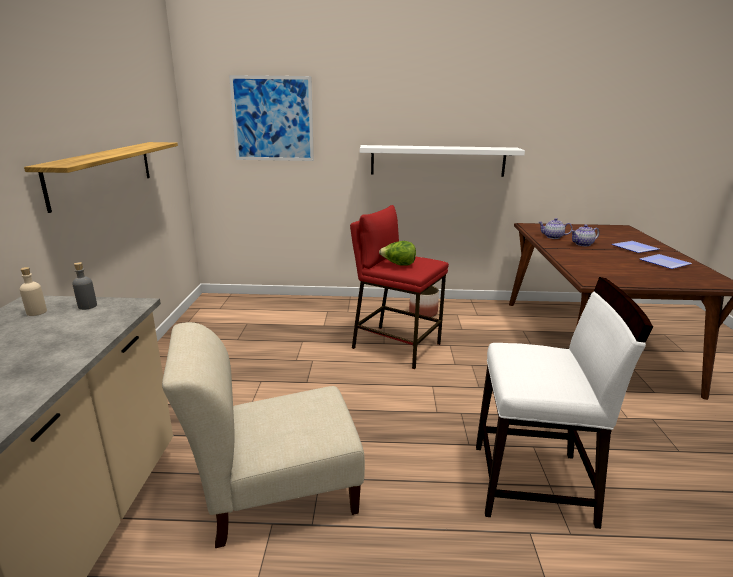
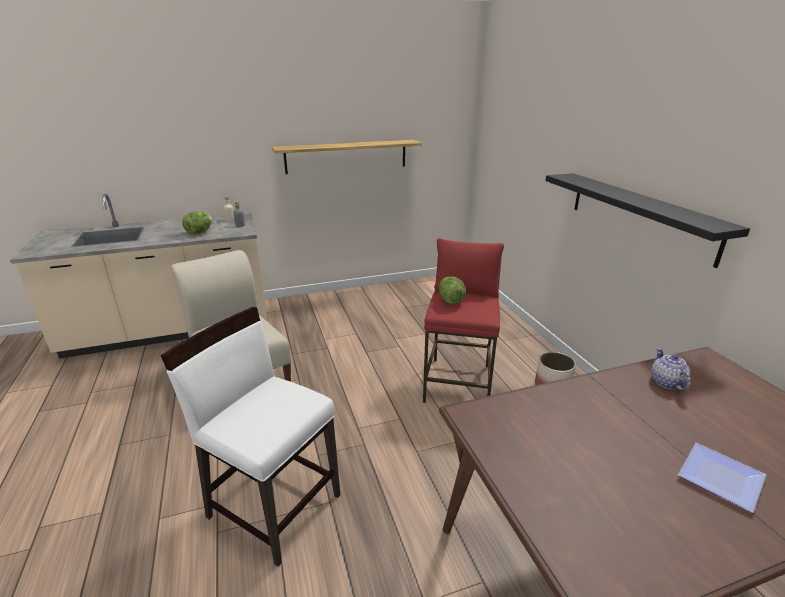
camera: 70 degrees right, 5 degrees up
(63, 339) = (199, 232): none -> lettuce
(272, 119) = (520, 131): picture -> none
(438, 160) = (639, 214): white shelf -> black shelf
(534, 484) = (274, 504): white chair -> white chair turned 135 degrees clockwise
(582, 244) = (662, 412): teapot -> none
(665, 264) = (652, 512): plate -> none

